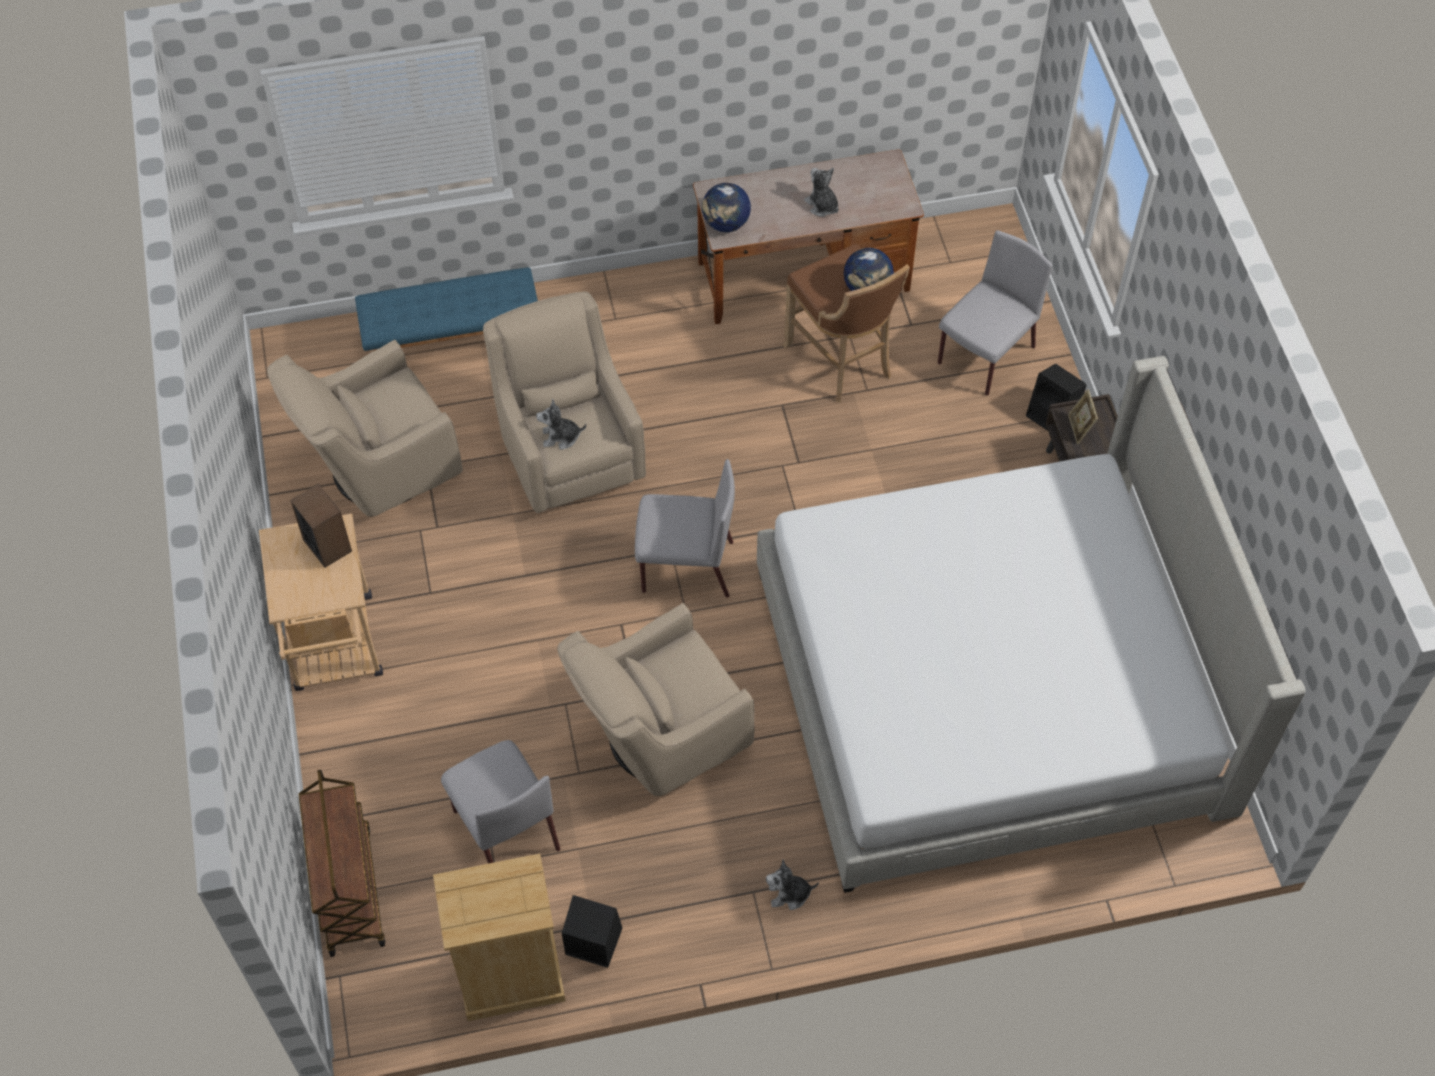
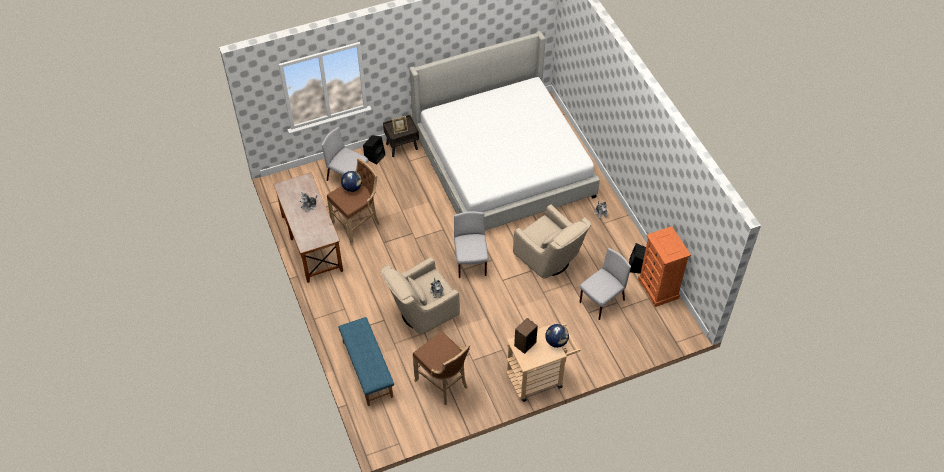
camera: 100 degrees left, 5 degrees down
(349, 889) = (641, 347): brown cart -> none
(378, 469) = (443, 384): beige armchair -> brown stool
(510, 977) = (658, 289): beige dresser -> orange dresser
(726, 224) = (324, 237): globe -> globe (556, 342)

